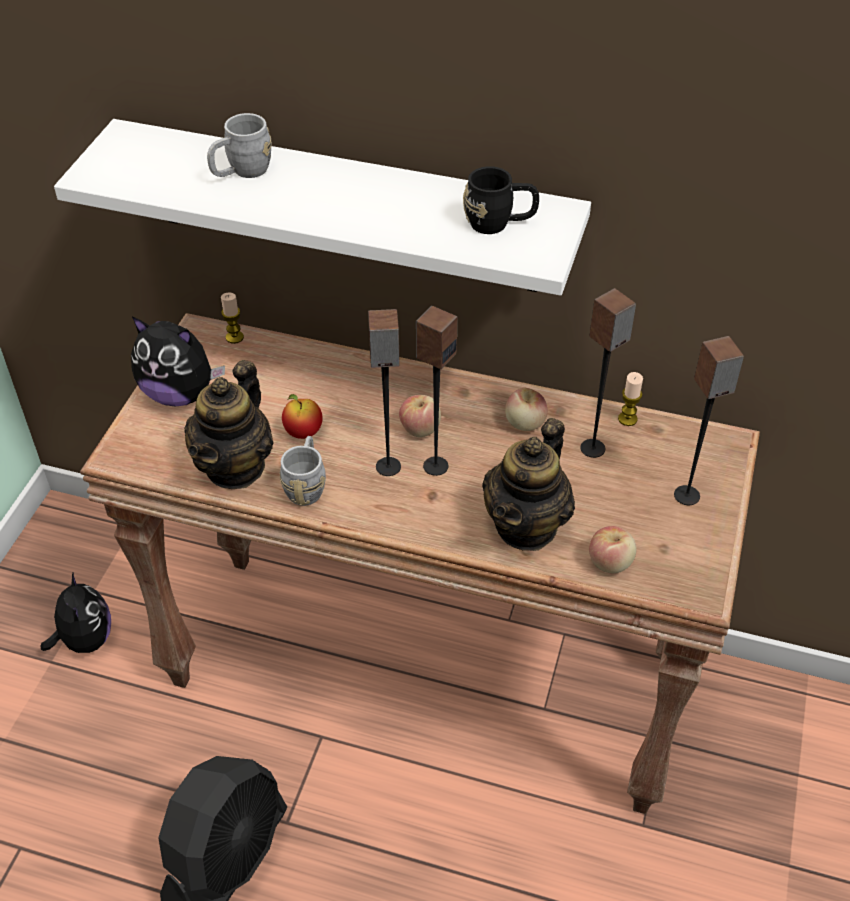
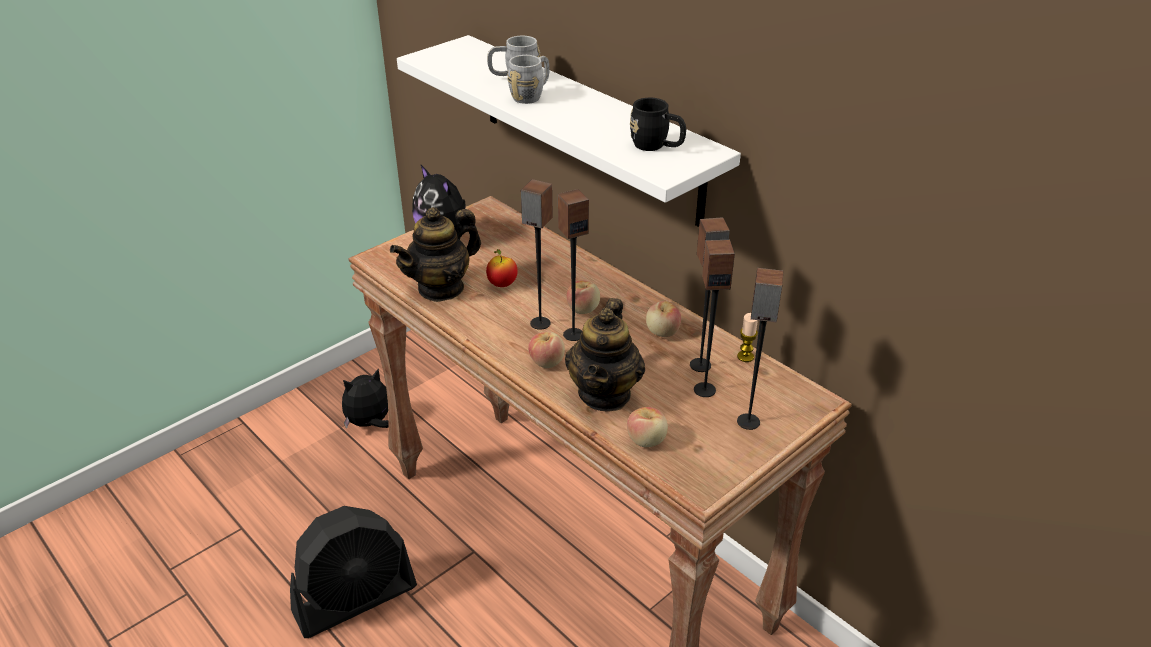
camera: 30 degrees right, 10 degrees down
(85, 640) = (370, 423): plush toy -> plush toy turned 135 degrees counterclockwise
(234, 337) = (508, 218): candle -> none
(306, 485) = (476, 314): grey mug -> grey mug (531, 95)
(435, 513) = (546, 362): none -> apple
(526, 526) = (605, 394): teapot -> teapot turned 45 degrees counterclockwise
(618, 476) = (704, 389): none -> speaker

